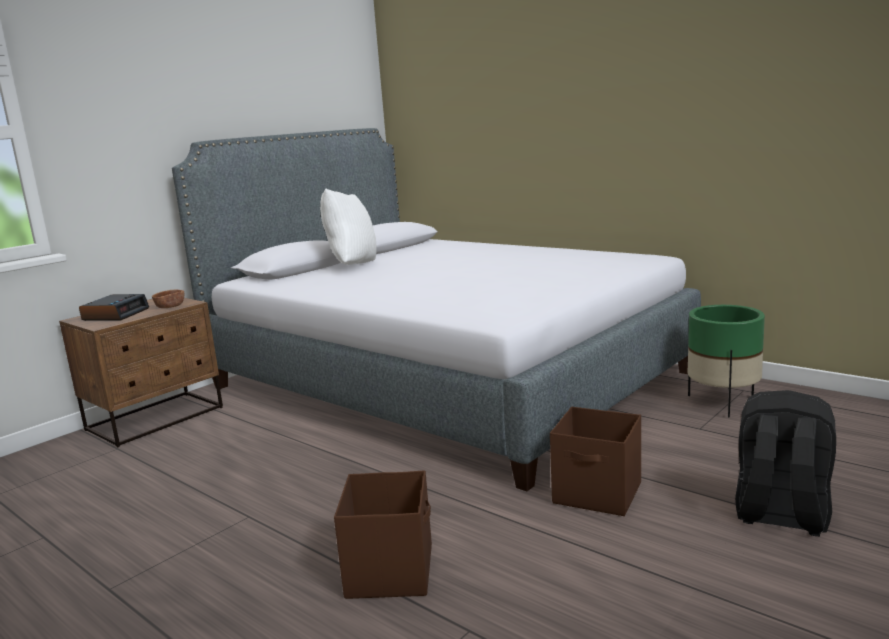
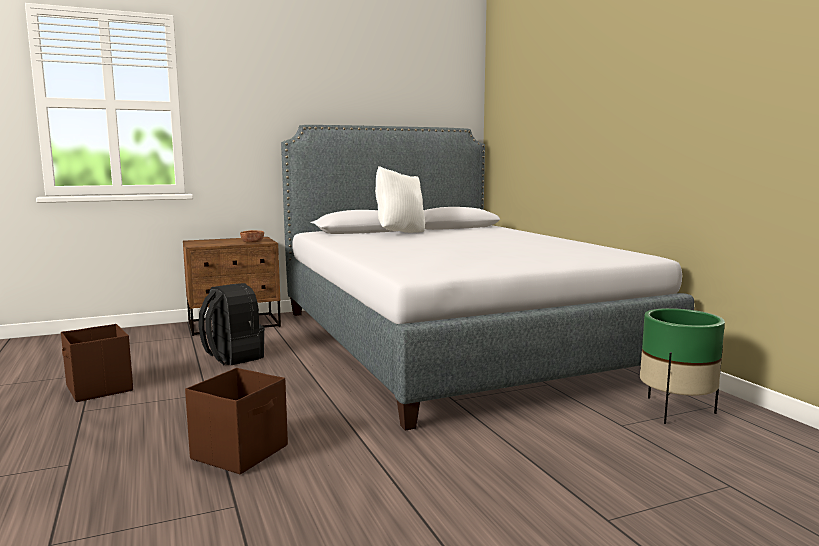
camera: 25 degrees right, 5 degrees down
(116, 314) = (216, 241): alarm clock -> none
(598, 494) = (458, 448): brown storage box -> brown storage box (99, 389)
(780, 515) = (600, 513): black backpack -> black backpack (232, 357)

